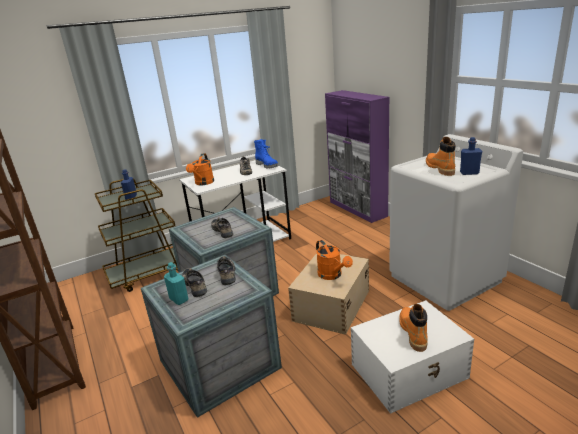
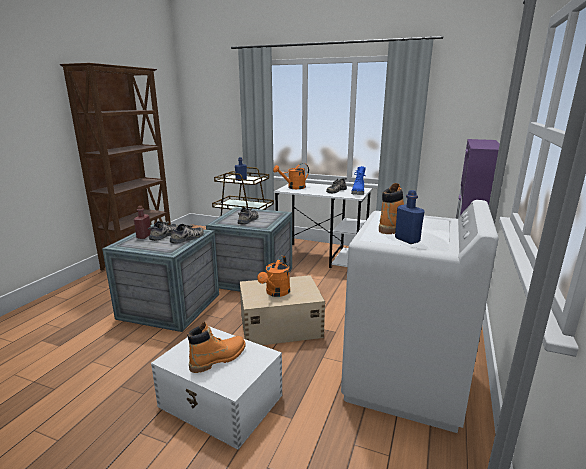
camera: 50 degrees right, 5 degrees down
(179, 299) = (144, 236): turquoise bottle -> red bottle

